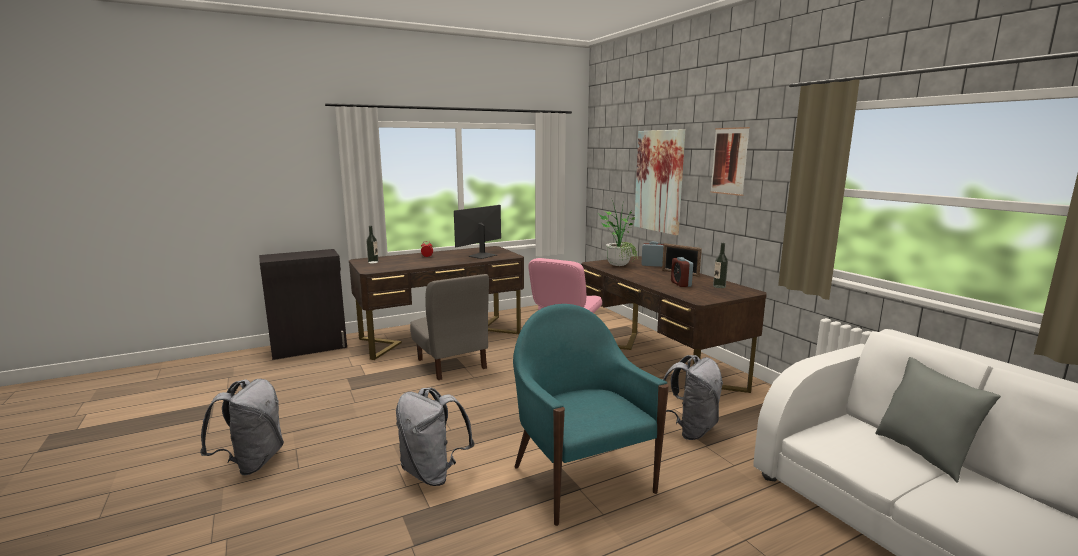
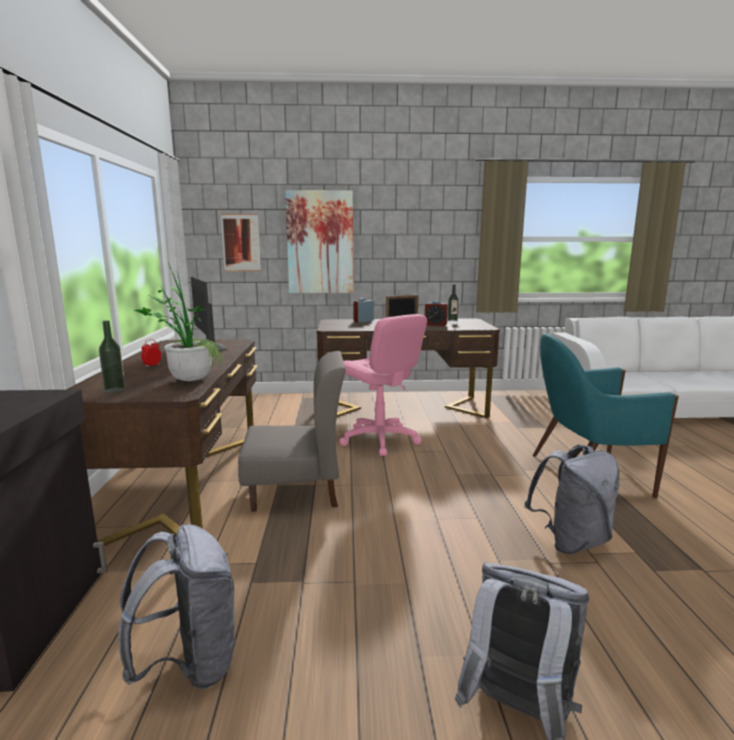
camera: 65 degrees left, 0 degrees up
(618, 264) = (345, 325): potted plant -> potted plant (186, 378)
(689, 430) = (521, 426): grey backpack -> grey backpack (190, 664)
(729, 161) = (409, 220): picture -> picture (241, 242)
(923, 454) = (627, 373): grey pillow -> none

